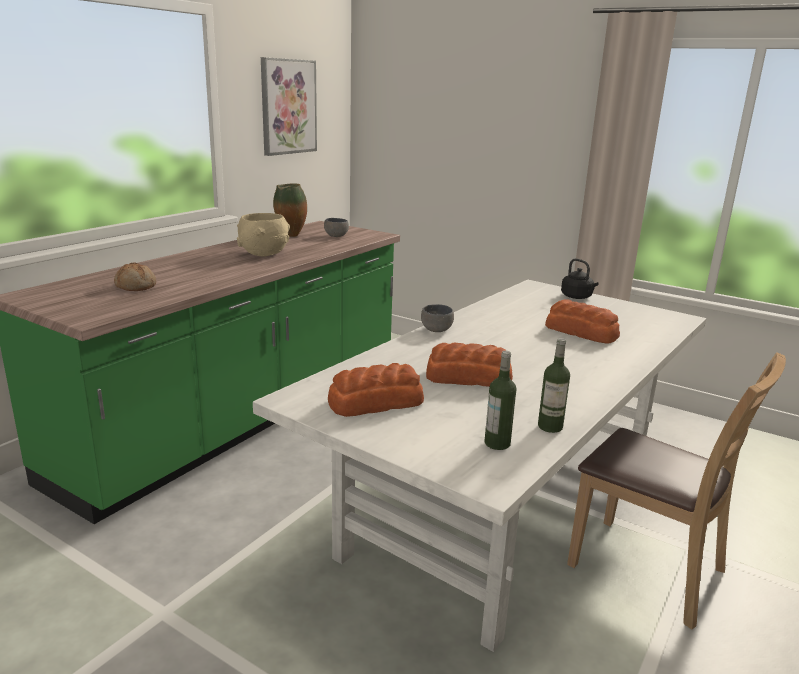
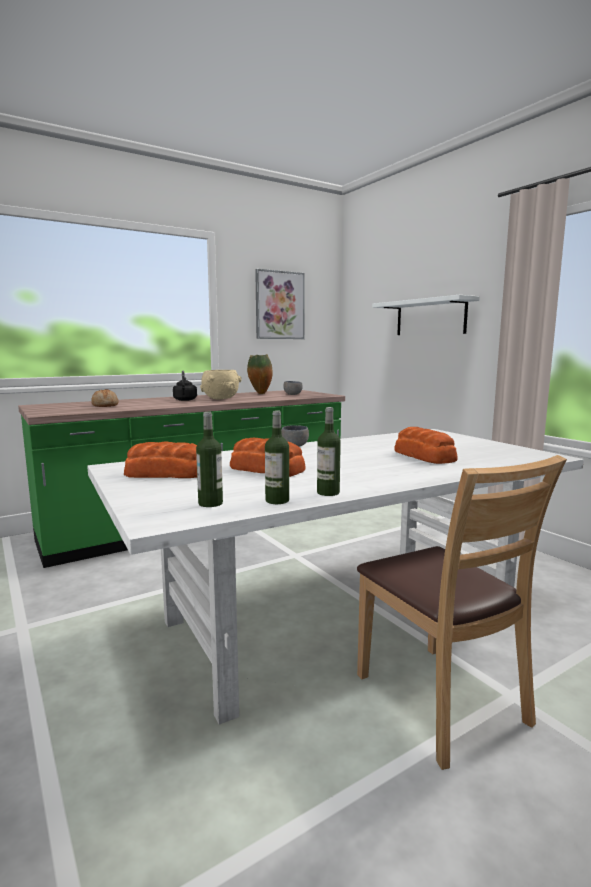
camera: 25 degrees right, 10 degrees down
(490, 136) = (430, 317): none -> white shelf
(576, 406) = (328, 492): none -> bottle
(577, 297) = (462, 439): black kettle -> black kettle (185, 400)

